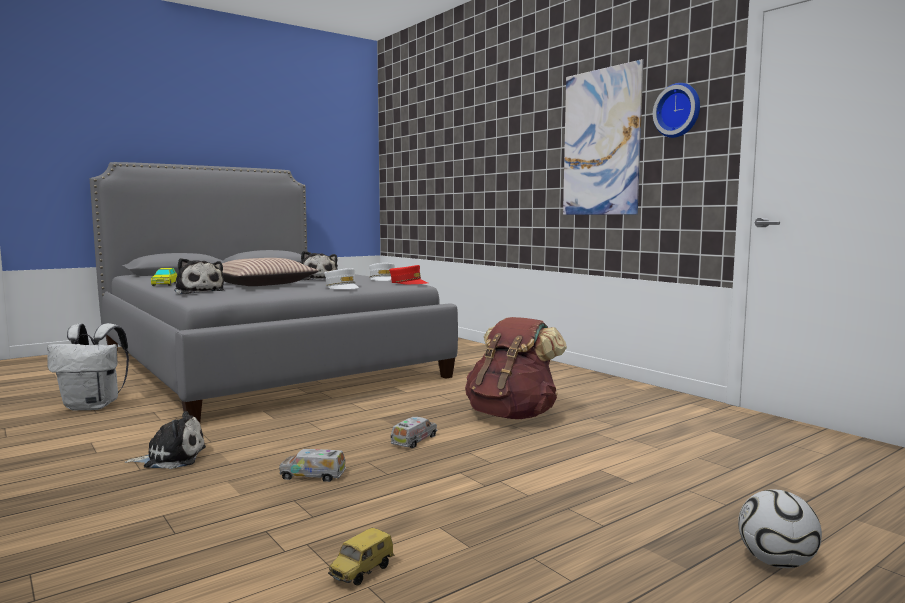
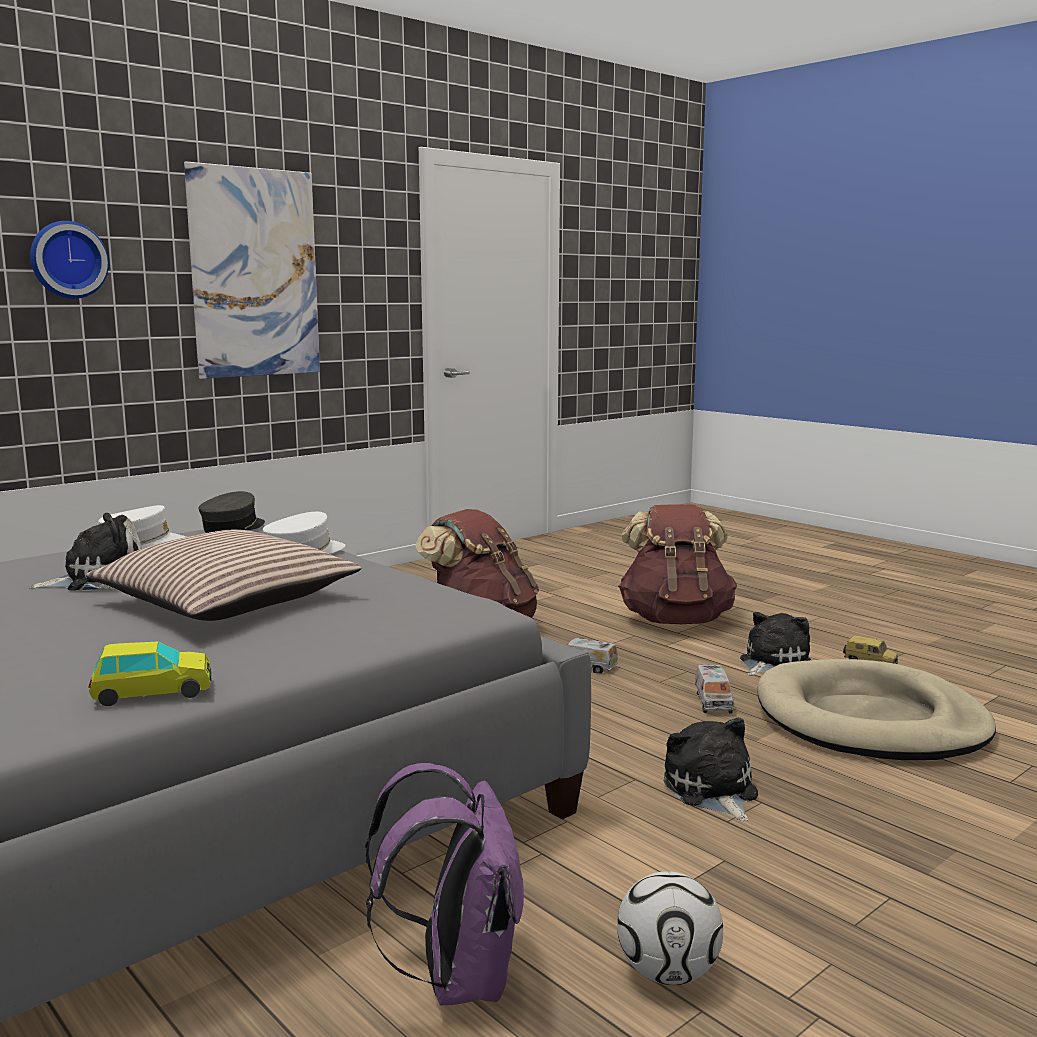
camera: 95 degrees left, 5 degrees up
(94, 406) = (457, 977): white backpack -> purple backpack
(199, 292) = (365, 627): plush toy -> plush toy (771, 662)
(216, 535) = (870, 720): none -> beige dog bed
(408, 283) = (233, 528): red cap -> grey cap
(539, 484) = (675, 620): none -> brown backpack
(678, 110) = (359, 248): wall clock -> wall clock (67, 260)
(776, 562) = (755, 578): football -> football (667, 973)

